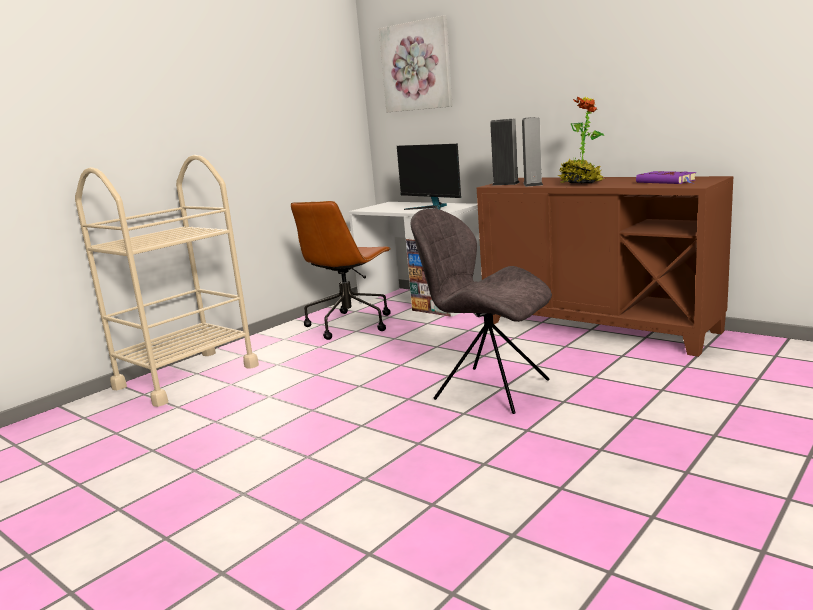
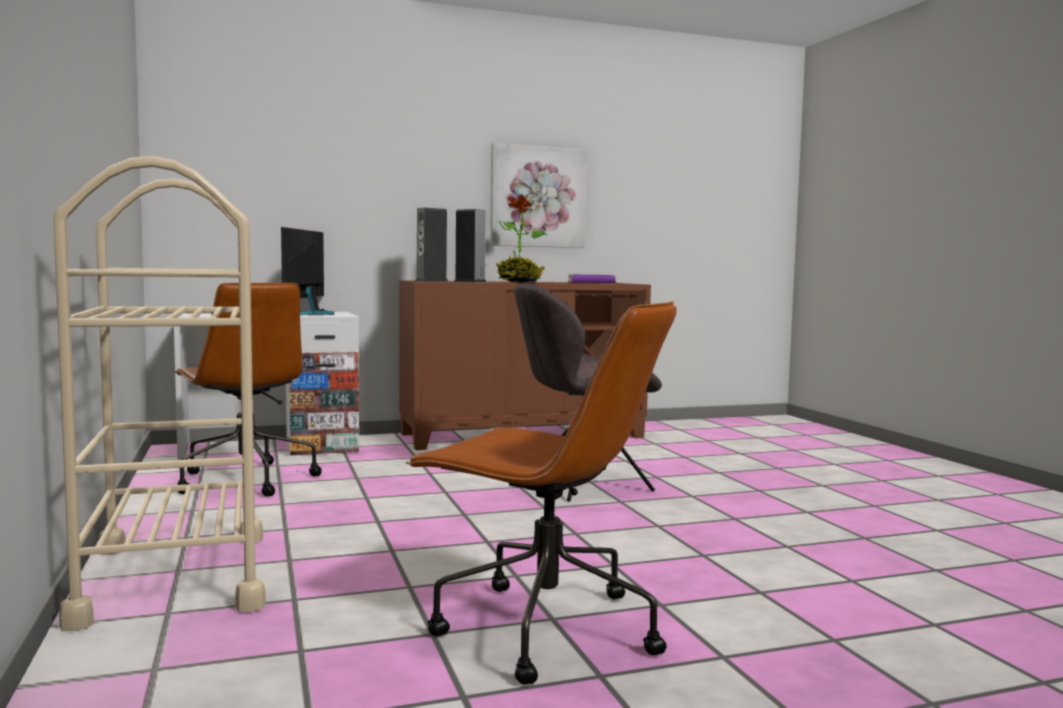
camera: 60 degrees left, 10 degrees down
(176, 473) = (543, 629): none -> brown office chair
(417, 66) = (251, 130): picture -> picture (537, 197)
(432, 208) = (307, 314): monitor -> monitor turned 105 degrees clockwise

